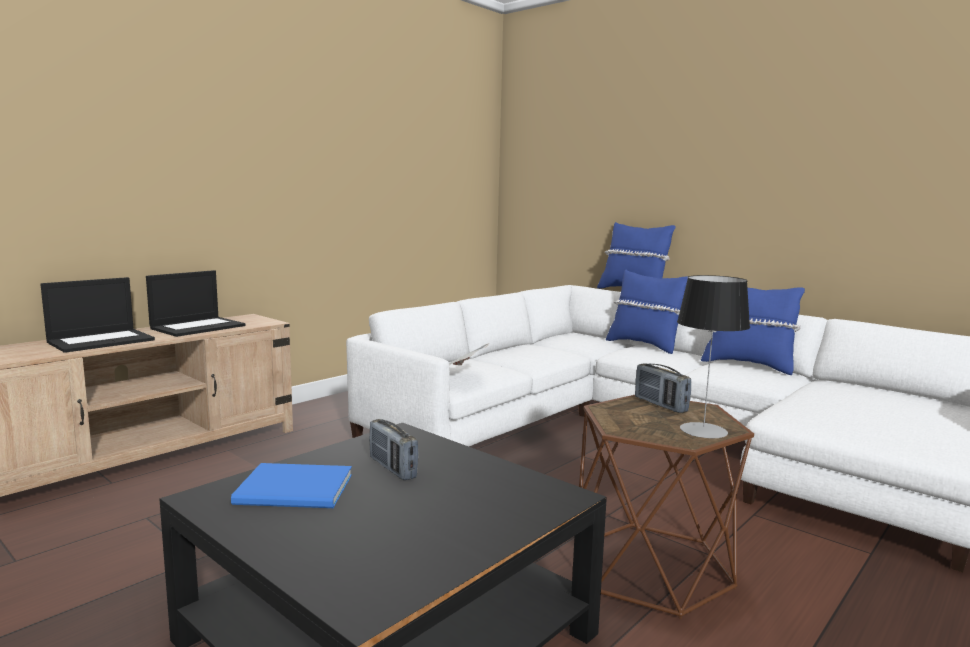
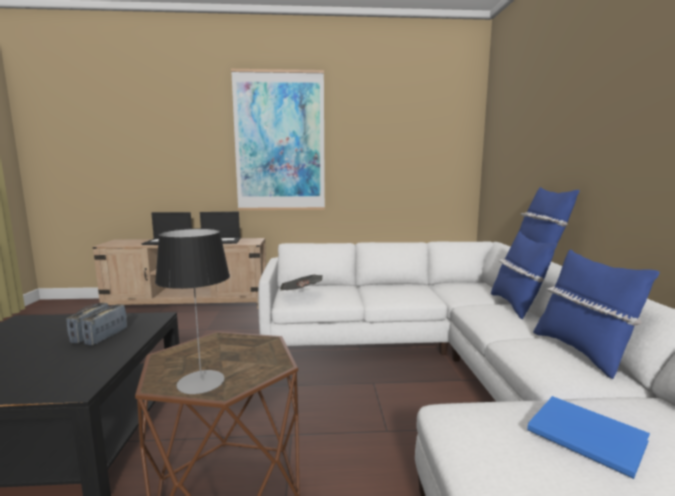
camera: 45 degrees right, 0 degrees up
(271, 149) = (280, 142): none -> picture
(297, 490) = (39, 330): blue book -> blue book (589, 438)
(660, 405) = (256, 349): radio -> radio (107, 336)

